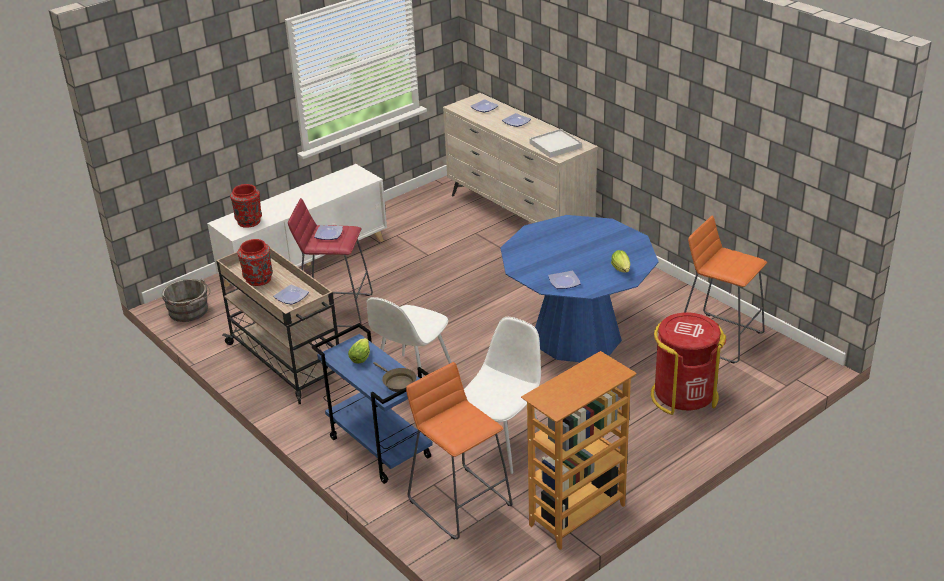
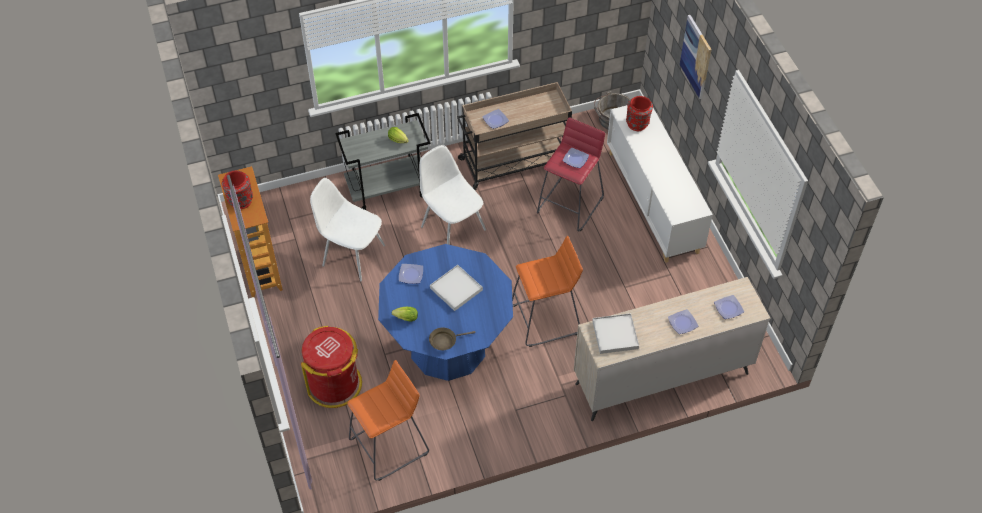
camera: 110 degrees right, 20 degrees up
(222, 99) = (696, 56): none -> picture
(258, 279) = (530, 107): red vase -> red vase (240, 200)
(378, 447) = (388, 189): blue cart -> grey cart
(397, 382) = (359, 151): brown frying pan -> brown frying pan (445, 341)
(460, 502) = (311, 215): orange stool -> orange stool (546, 319)
(501, 443) = (352, 255): white chair -> white chair turned 150 degrees clockwise
(560, 251) = (456, 289): none -> white tray

